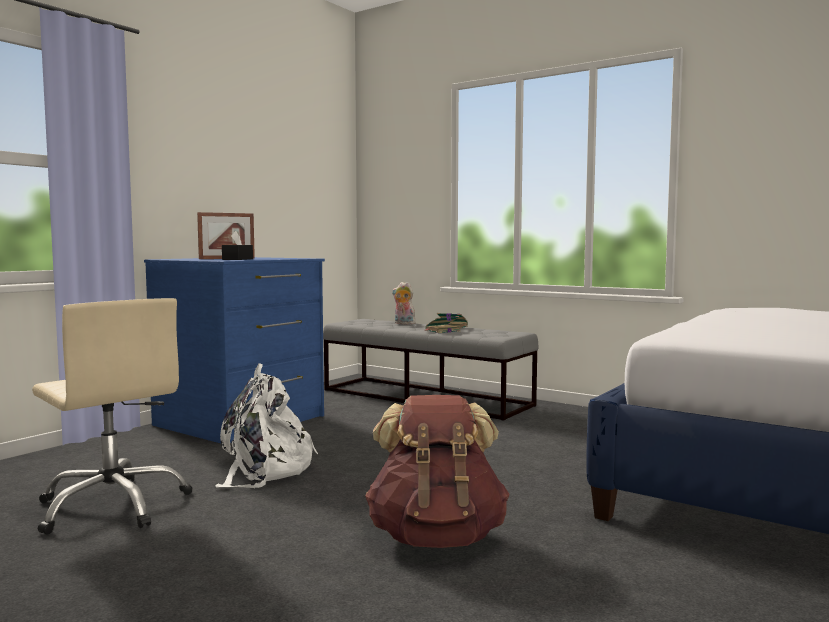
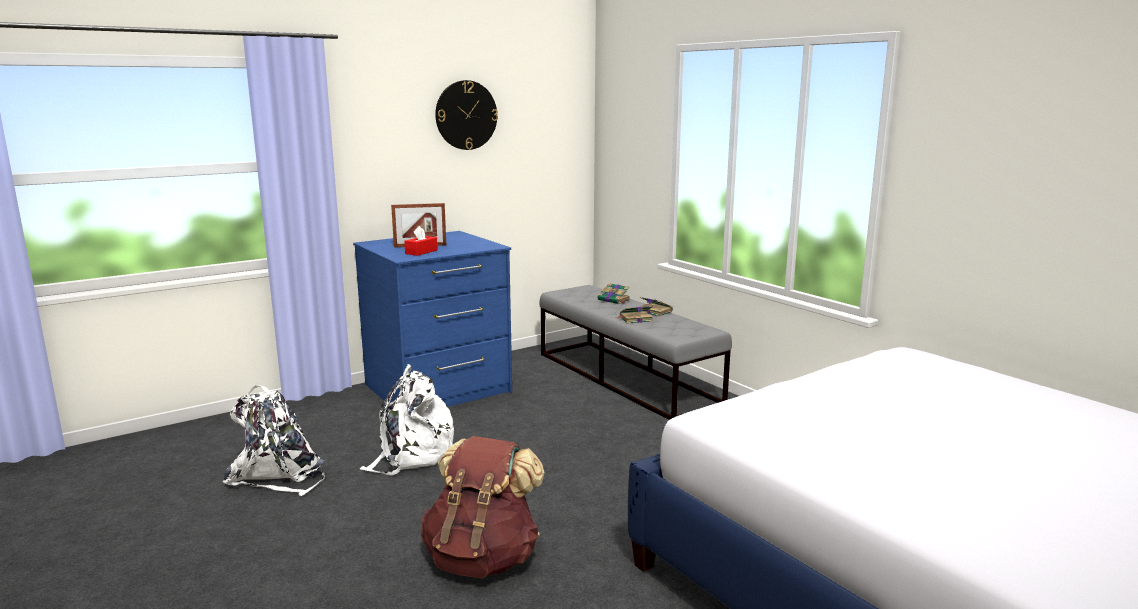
camera: 20 degrees right, 10 degrees up
(113, 505) = (279, 475): beige office chair -> white backpack
(237, 259) = (421, 252): black tissue box -> red tissue box
(251, 140) = (466, 115): none -> wall clock
(403, 323) = (614, 300): plush toy -> book

